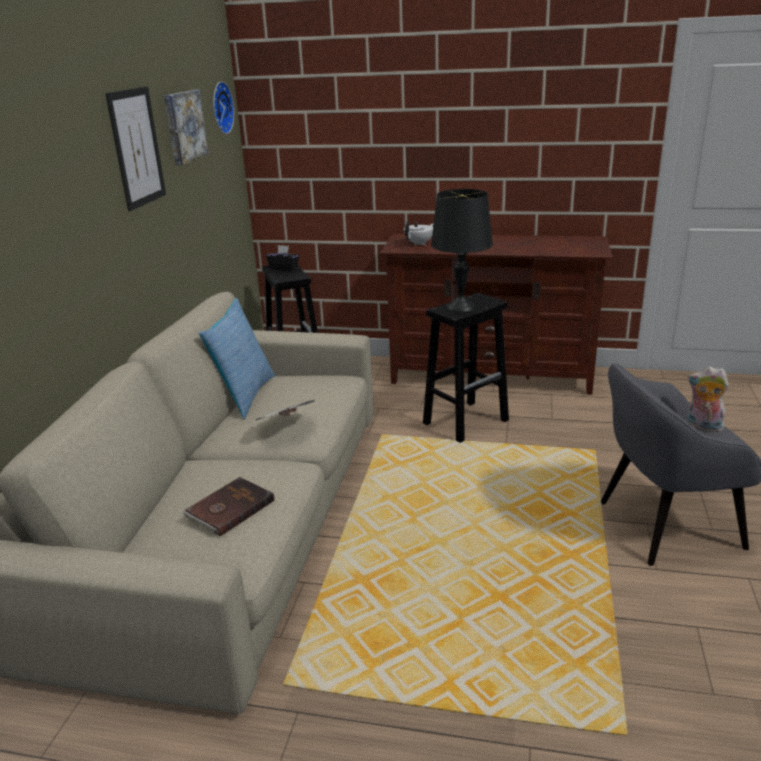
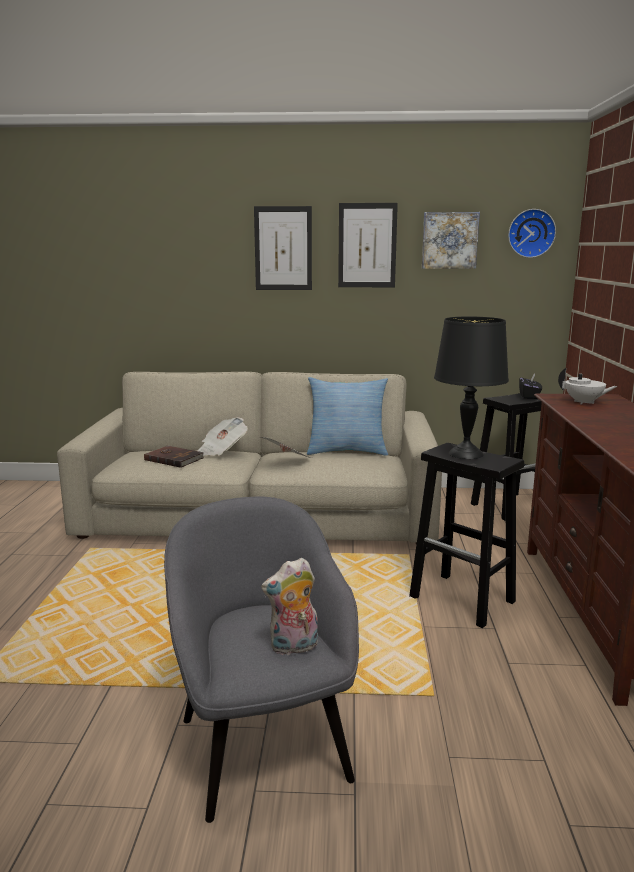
camera: 80 degrees right, 10 degrees down
(72, 173) = (283, 248): none -> picture
(208, 472) = (221, 450): none -> newspaper
(702, 427) = (293, 647): plush toy -> plush toy turned 135 degrees counterclockwise

